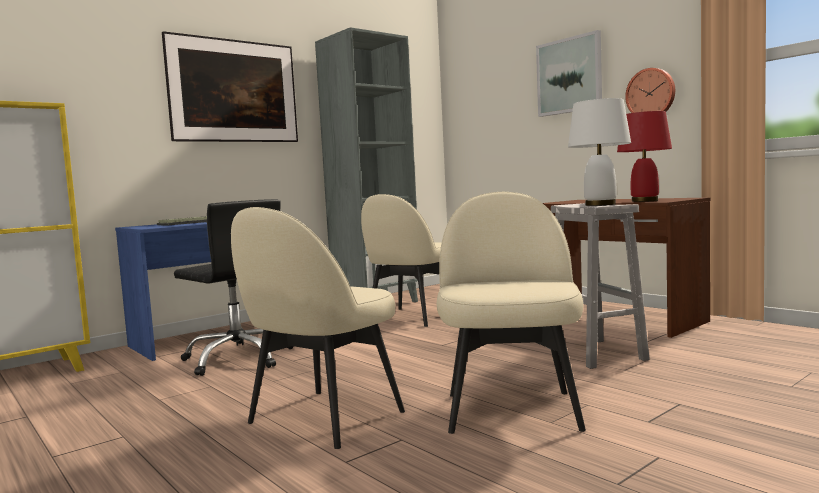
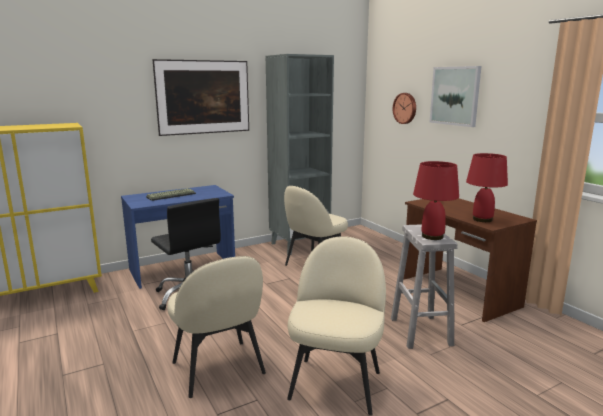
camera: 10 degrees right, 10 degrees up
(323, 419) = (219, 369): beige chair -> beige chair turned 75 degrees counterclockwise
(600, 205) = (432, 236): white table lamp -> red table lamp
(651, 93) = (511, 125): wall clock -> wall clock (405, 108)

